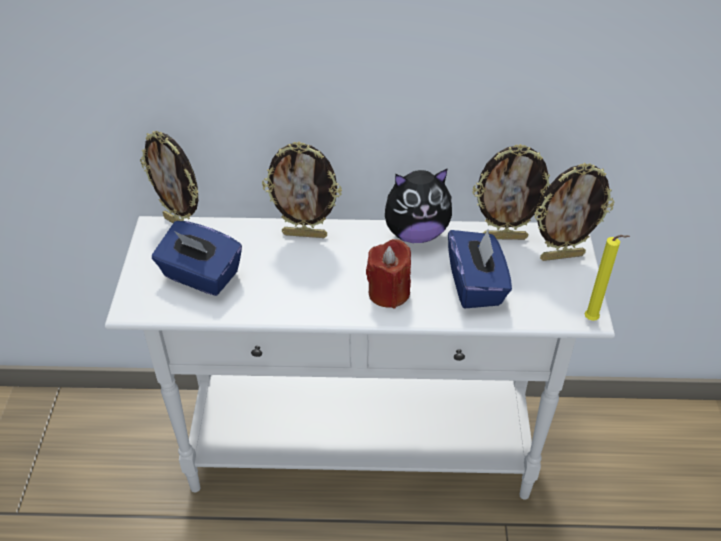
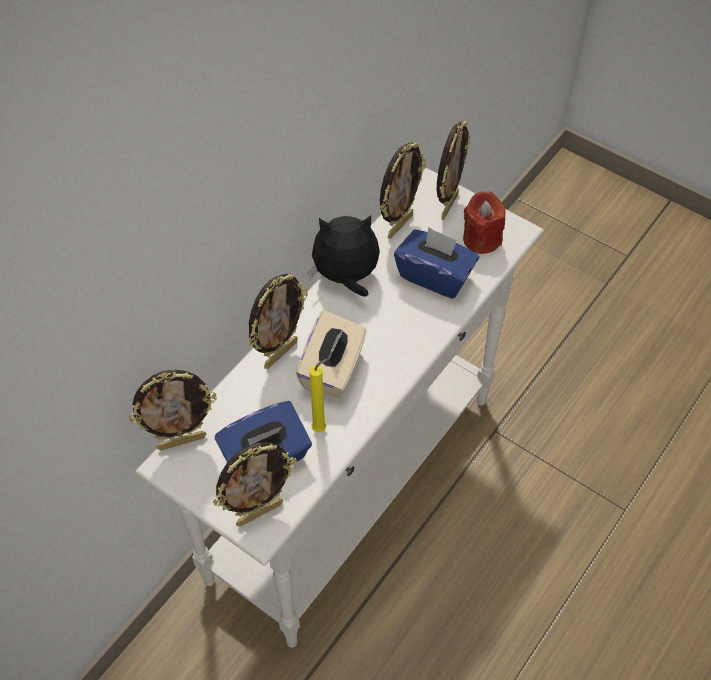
camera: 55 degrees left, 10 degrees up
(148, 297) = (259, 512): none -> picture frame
(317, 271) = (333, 370): none -> beige tissue box
(389, 292) = (397, 335): red candle -> red candle (481, 239)
(416, 233) = (346, 278): plush toy -> plush toy turned 120 degrees counterclockwise
(593, 320) = (524, 231): yellow candle -> yellow candle (321, 428)

